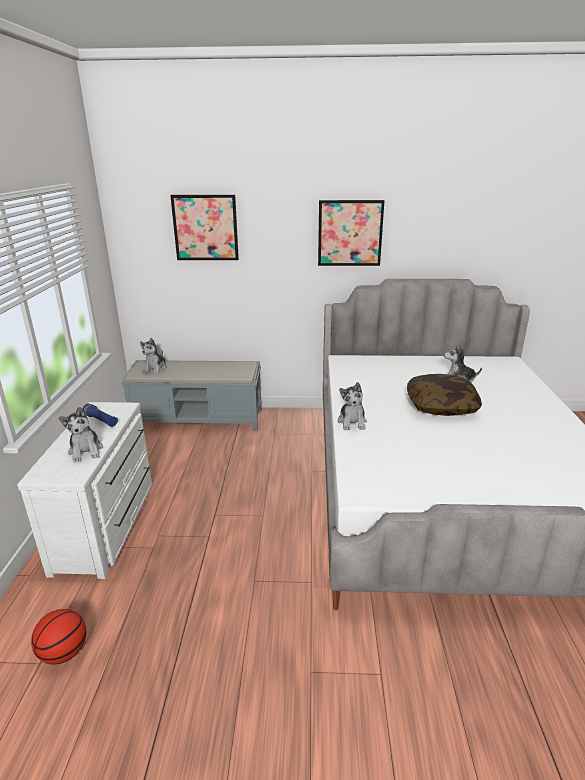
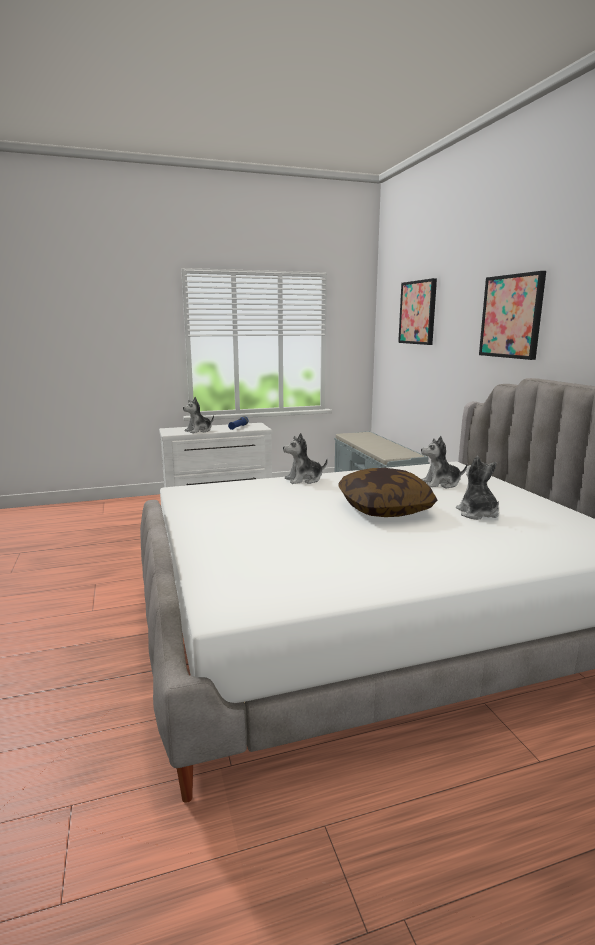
camera: 70 degrees right, 10 degrees down
(64, 652) = (109, 517): basketball -> none
(155, 369) = (361, 436): plush toy -> plush toy (441, 484)

